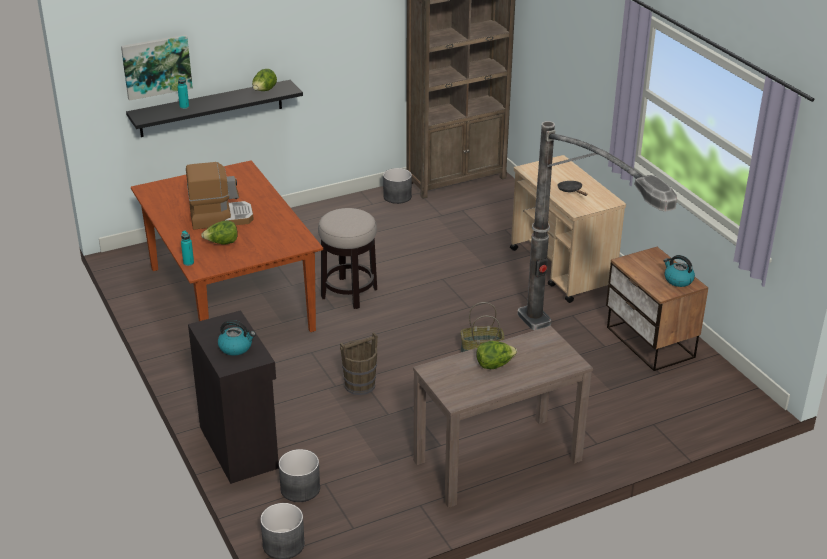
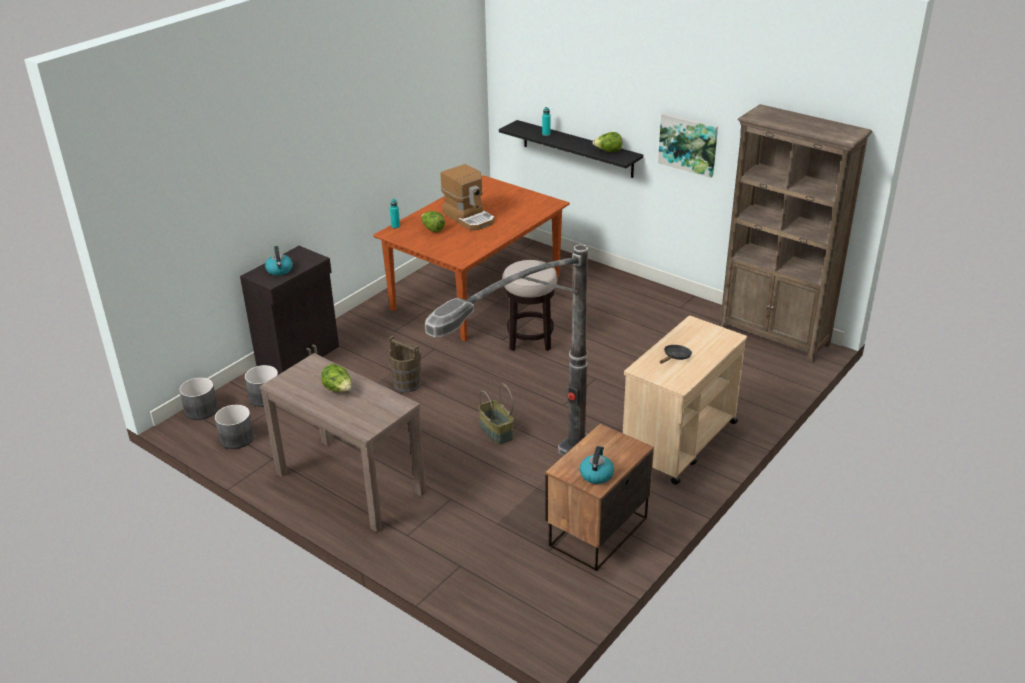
camera: 65 degrees right, 0 degrees up
(156, 66) = (541, 92): picture -> picture (688, 144)
(397, 197) = (706, 315): grey planter -> grey planter (236, 438)

